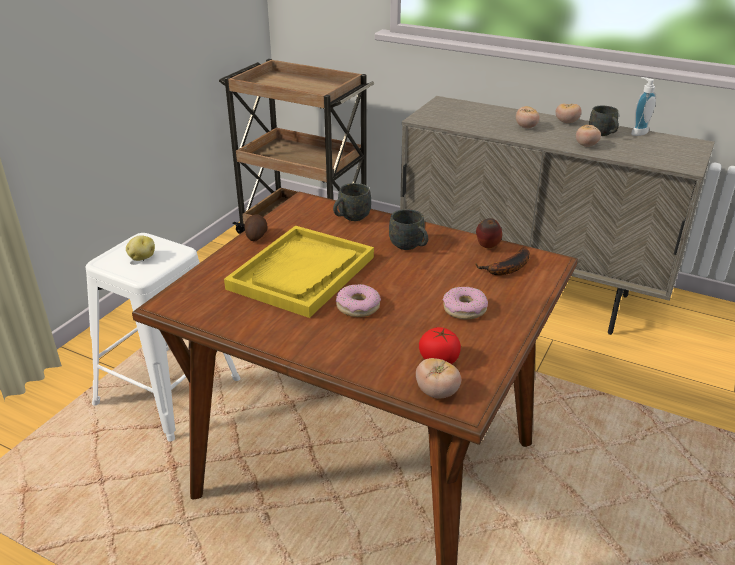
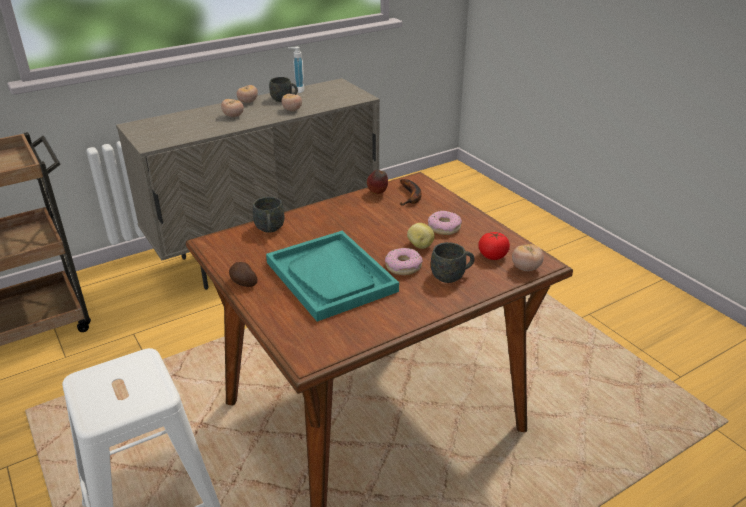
camera: 60 degrees left, 0 degrees up
(142, 258) = (121, 388): potato -> potato (420, 245)
(302, 273) = (331, 277): yellow tray -> turquoise tray
(409, 246) = (343, 220): grey mug -> grey mug (452, 276)

